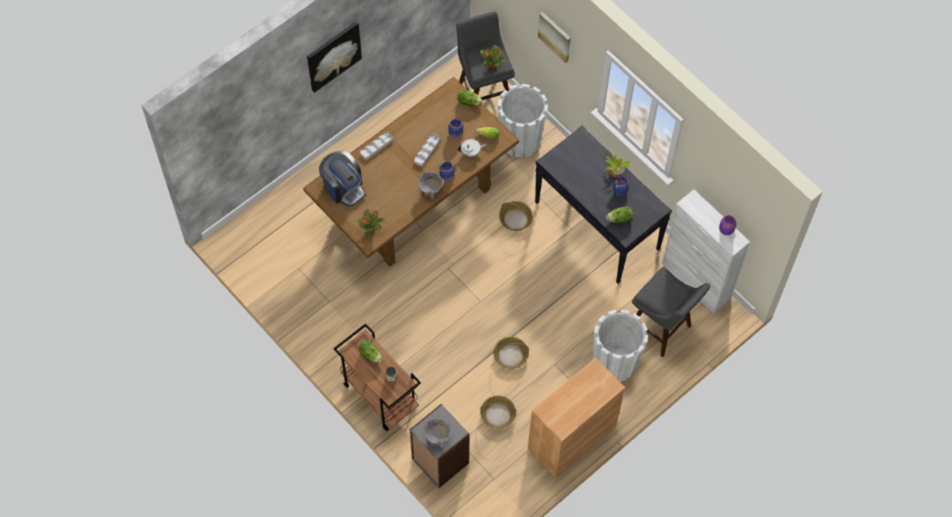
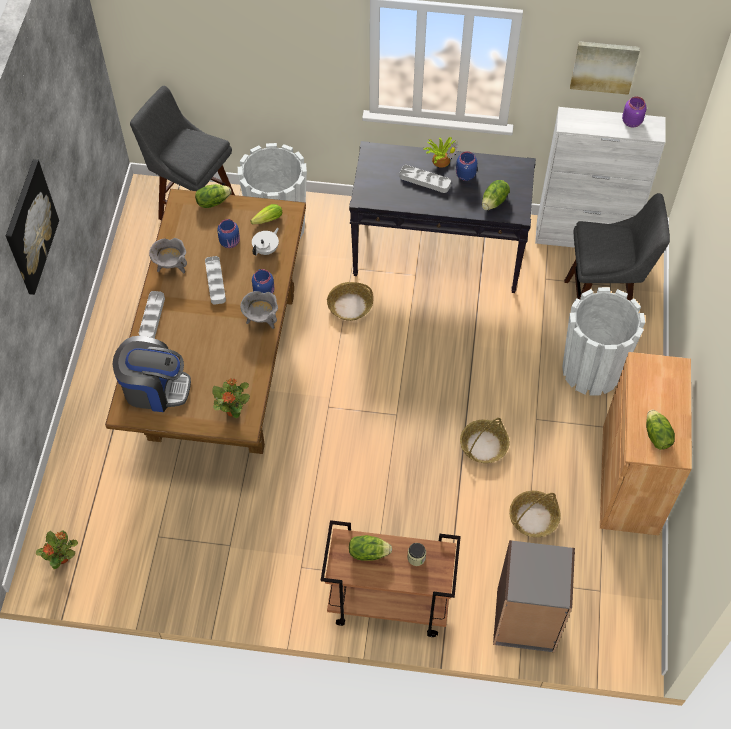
camera: 40 degrees left, 5 degrees down
(437, 437) = (545, 581): grey cooking pot -> grey cooking pot (171, 266)
(492, 65) = (202, 150): potted plant -> potted plant (62, 557)
(555, 36) = (274, 44): picture -> picture (604, 66)
(561, 411) = (656, 436): none -> lettuce
(593, 176) = (425, 181): none -> grey tray

